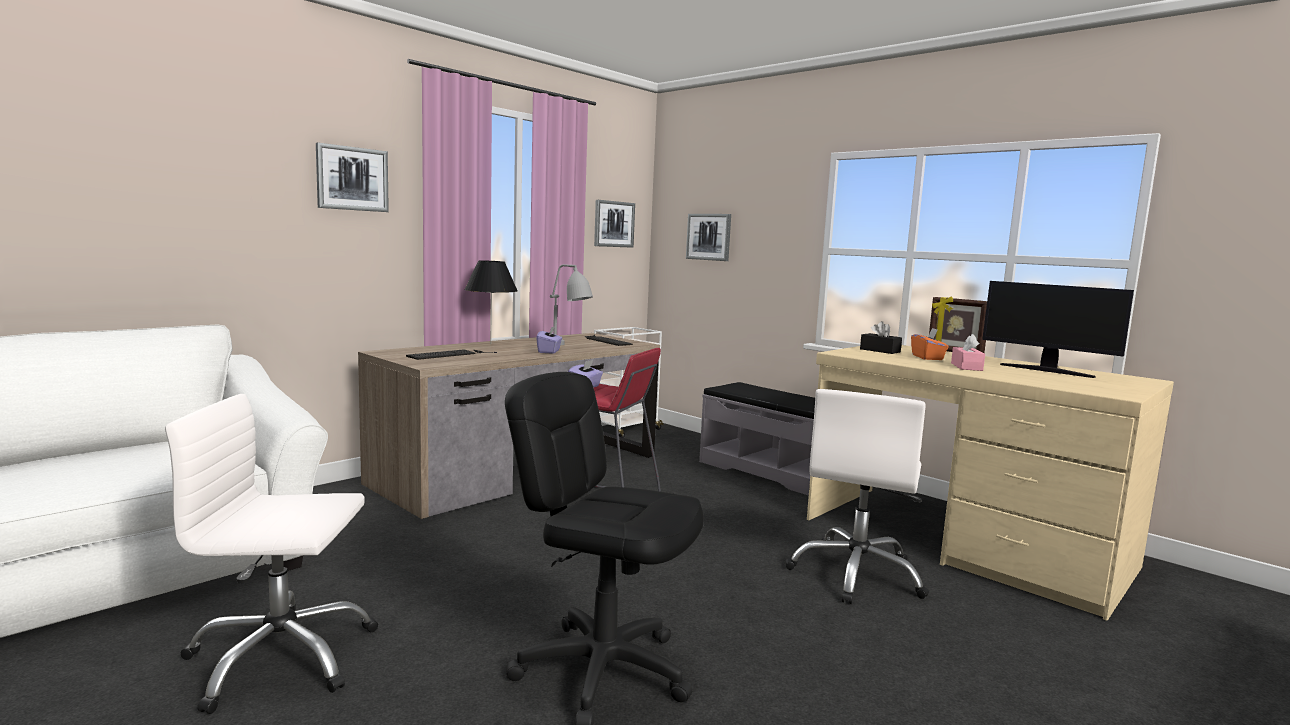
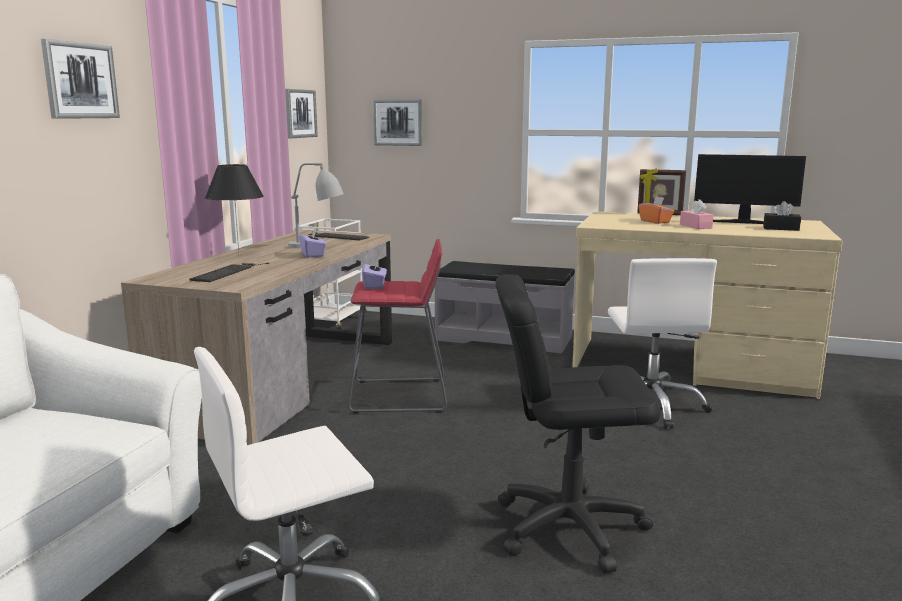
camera: 25 degrees left, 5 degrees up
(880, 350) = (612, 219): black tissue box -> black tissue box (781, 228)

